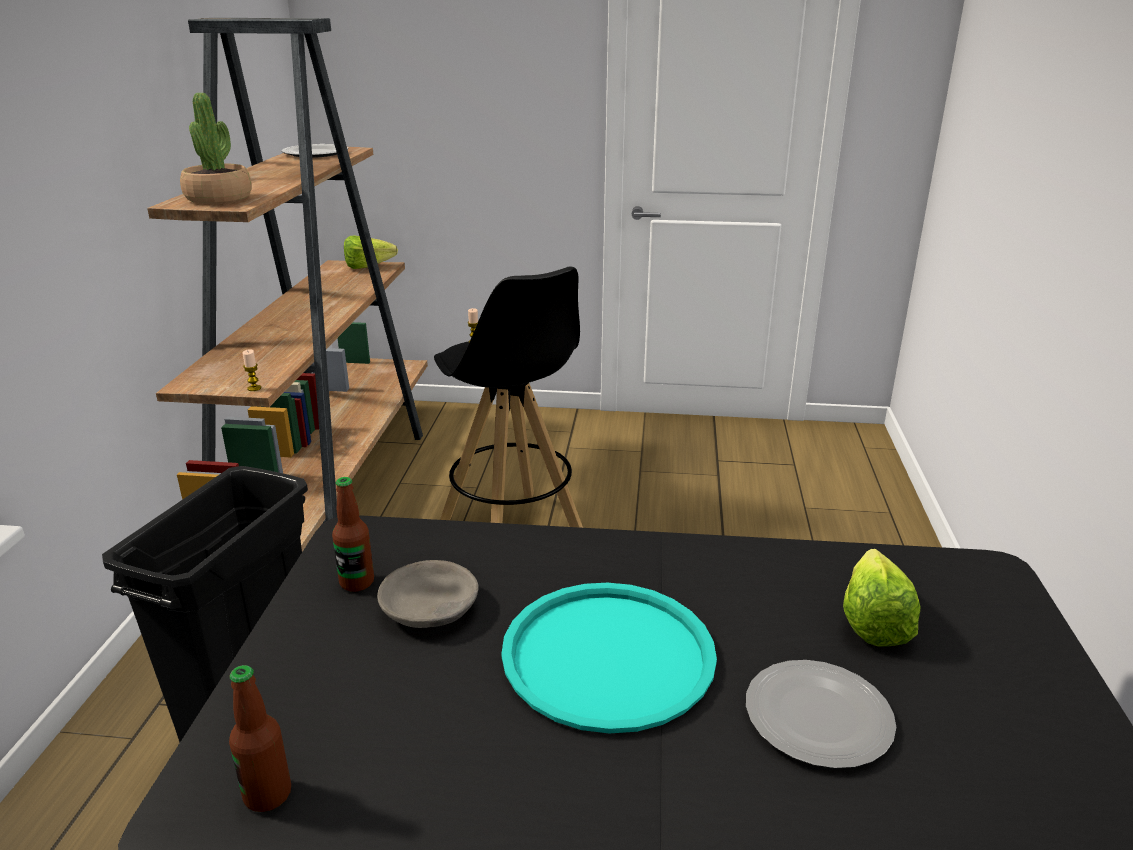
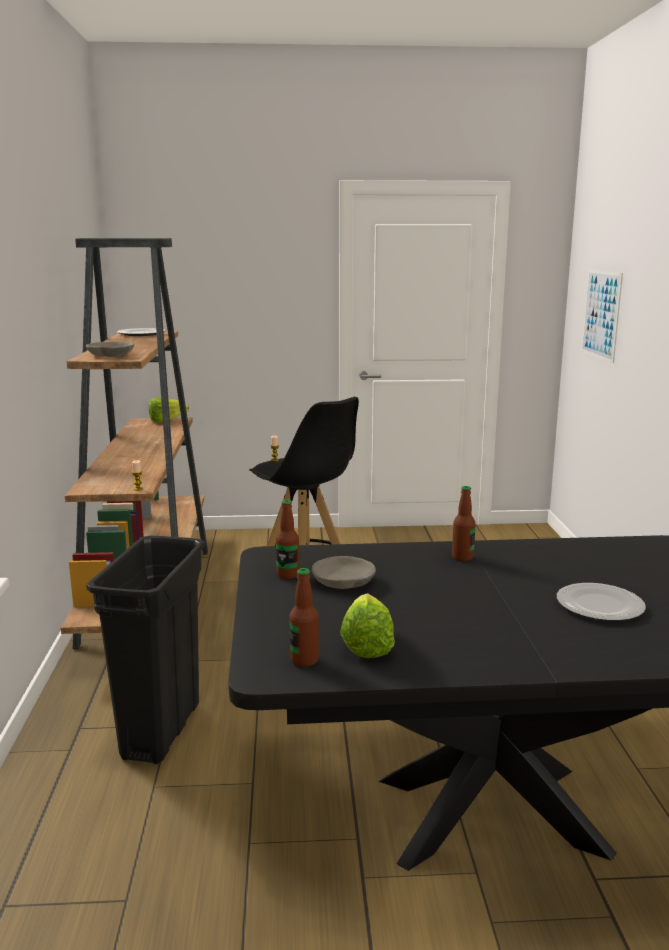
camera: 10 degrees left, 10 degrees down
(219, 198) = (110, 355): potted plant -> grey bowl
(607, 656) = (466, 592): turquoise tray -> none
(638, 570) = (462, 557): none -> bottle
(874, 616) = (611, 566): lettuce -> lettuce (368, 642)
(983, 141) = (601, 314): none -> picture

